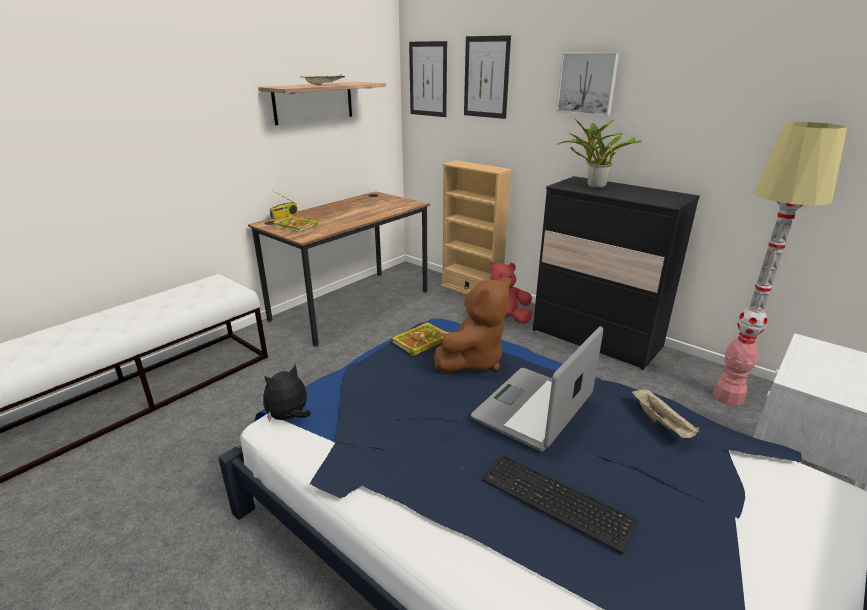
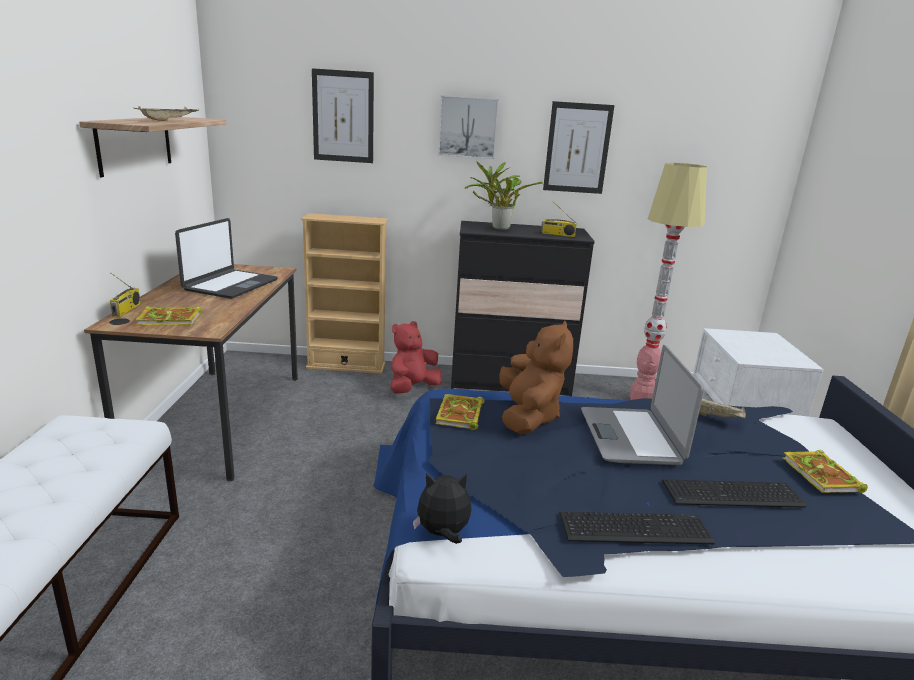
camera: 40 degrees left, 5 degrees down
(289, 417) = (443, 534): plush toy -> plush toy turned 75 degrees clockwise
(366, 209) = (230, 285): none -> laptop
(412, 477) = (632, 526): none -> keyboard
(428, 79) = (254, 116): picture -> picture (577, 148)
(647, 198) = (557, 234): none -> radio
(709, 539) = (823, 476): none -> book

